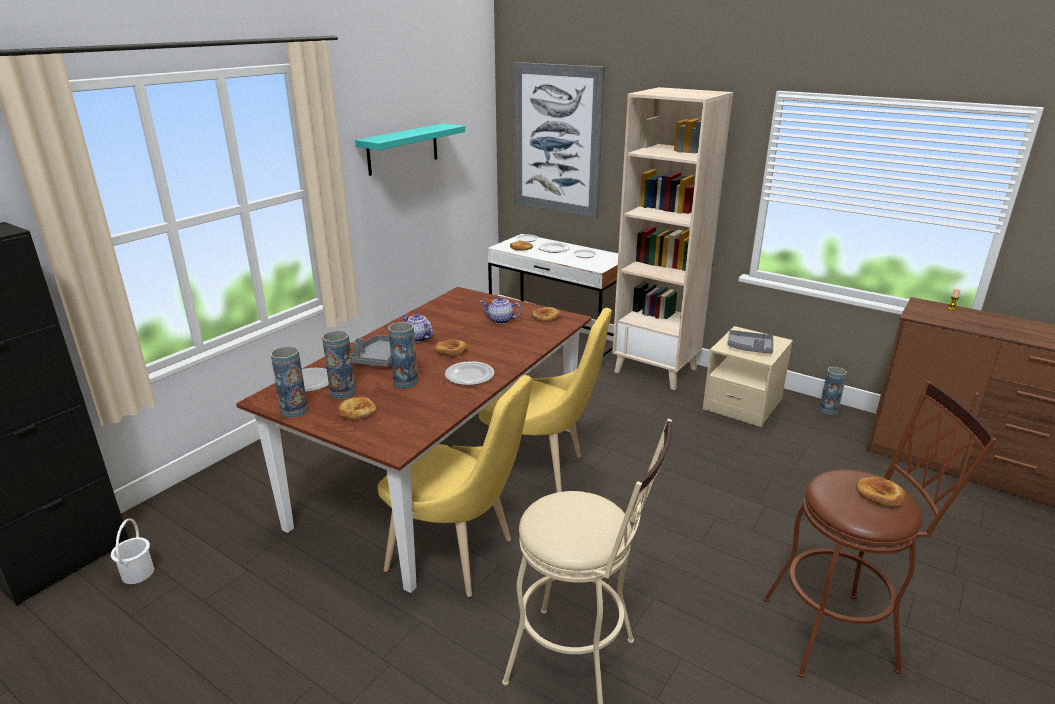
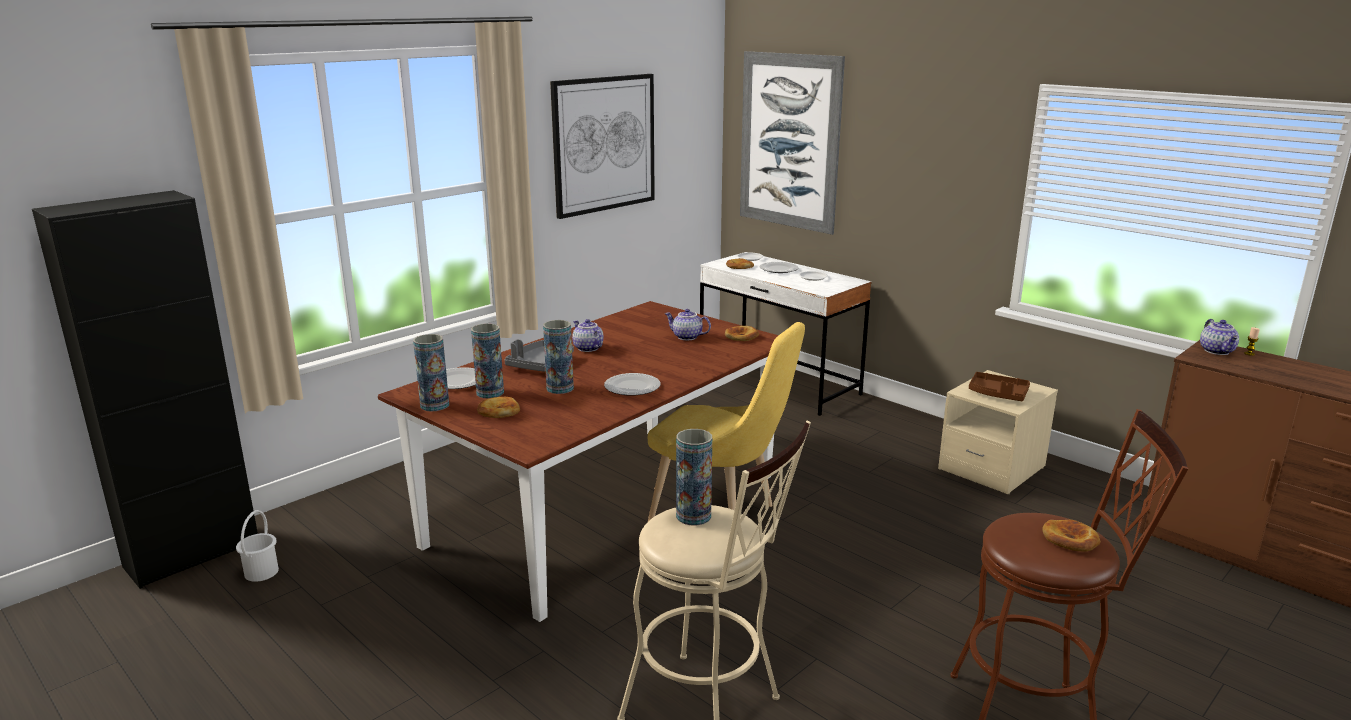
camera: 10 degrees right, 5 degrees down
(403, 149) = (604, 144): turquoise shelf -> picture
(451, 350) = (621, 362): bread -> none
(458, 556) = (602, 592): yellow chair -> none
(656, 370) = (893, 422): beige bookcase -> none
(749, 348) = (998, 394): grey tray -> brown tray
(828, 410) = (1104, 483): vase -> vase (693, 516)
(928, 308) = (1217, 351): none -> teapot

